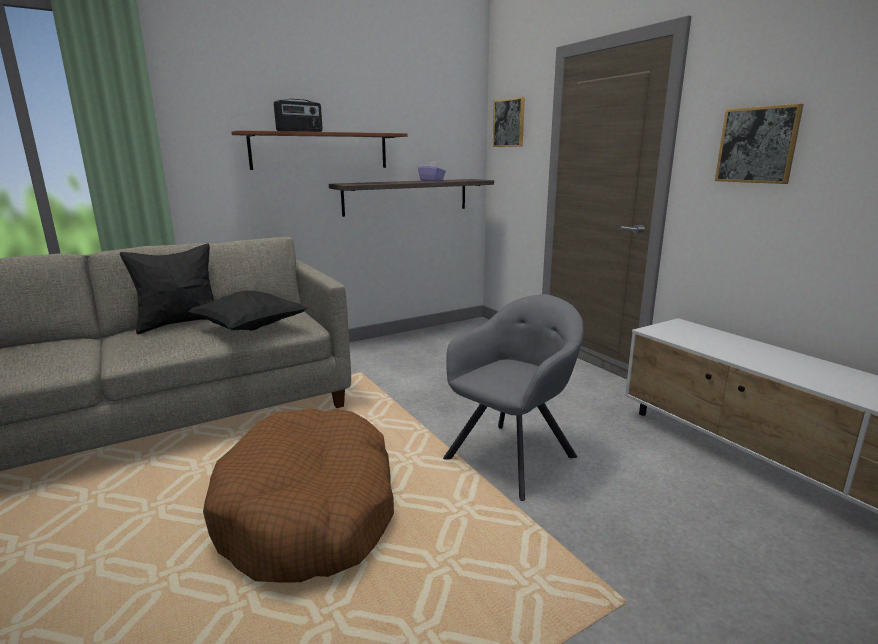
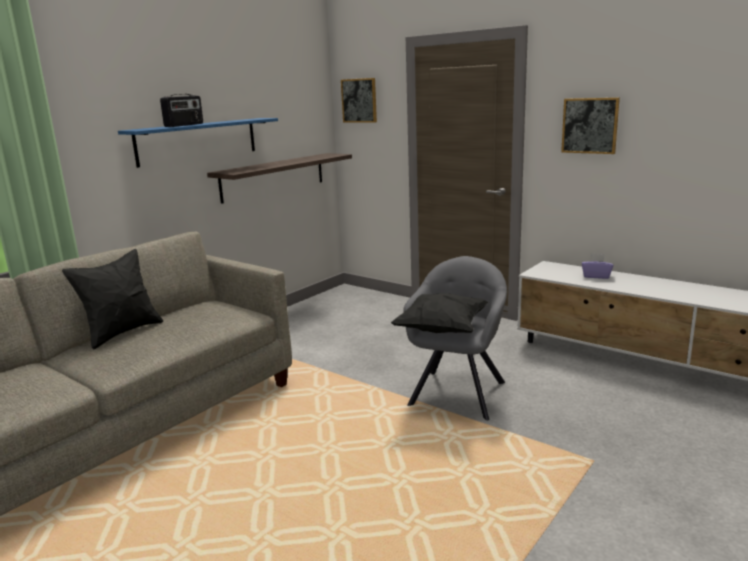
camera: 20 degrees left, 0 degrees up
(250, 328) = (203, 325): black pillow -> black pillow (441, 330)
(309, 511) = (333, 467): brown dog bed -> none
(320, 151) = (198, 141): brown shelf -> blue shelf
(432, 181) = (298, 160): purple tissue box -> purple tissue box (596, 276)

